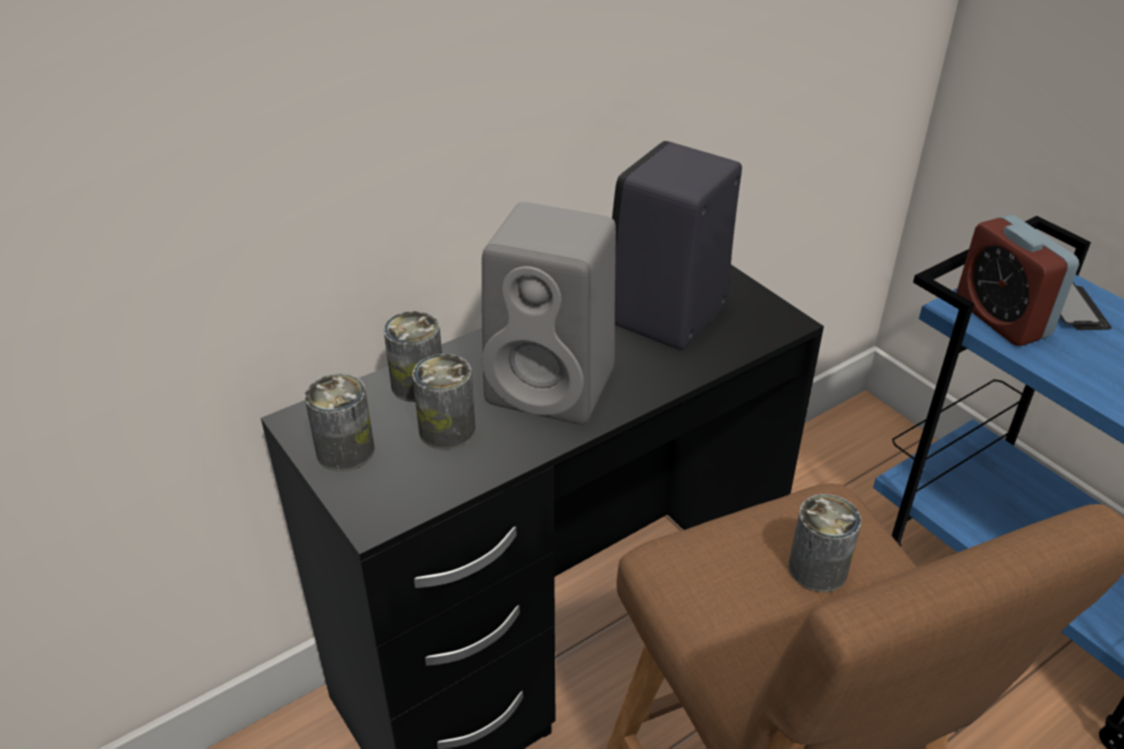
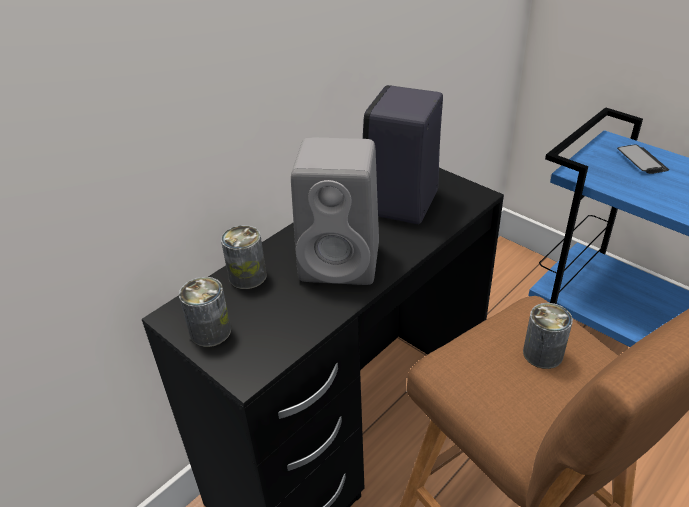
camera: 10 degrees left, 0 degrees up
(447, 430) = (278, 304): can -> none
(1001, 318) = (602, 174): alarm clock -> none

